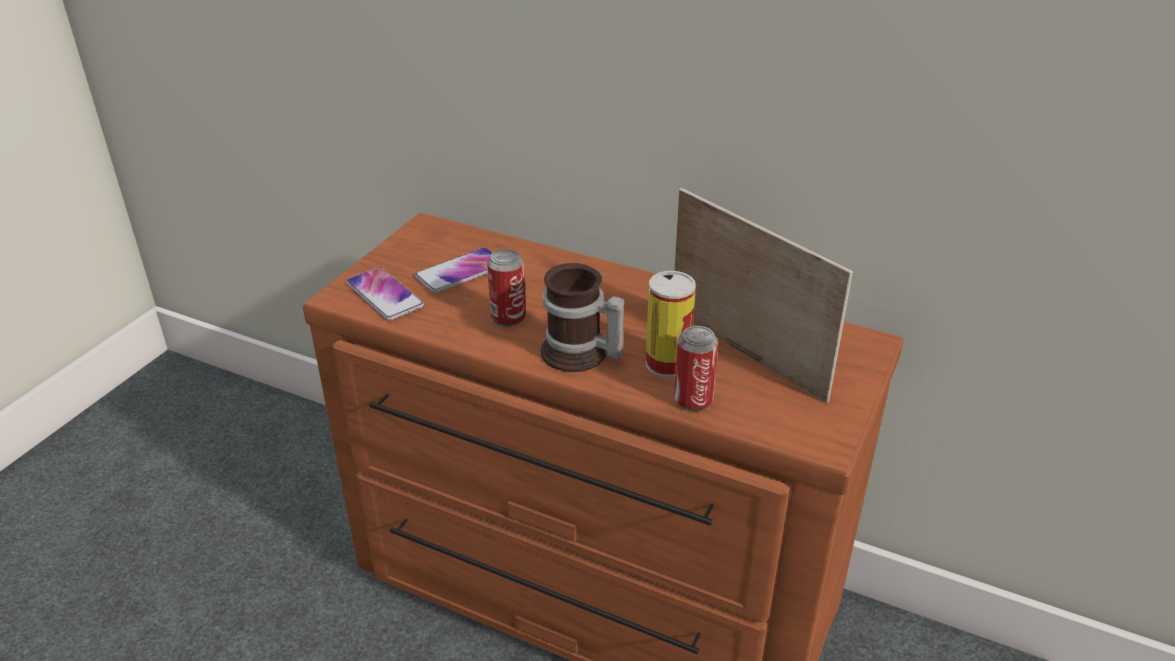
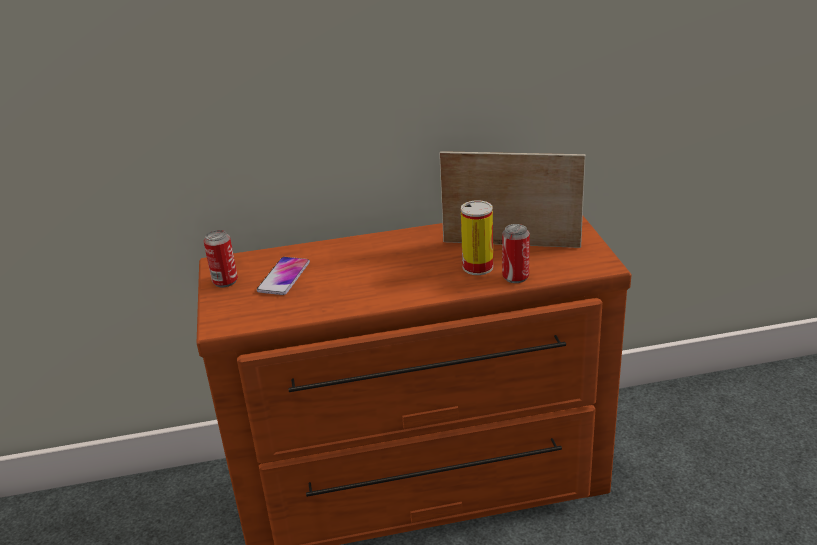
camera: 35 degrees left, 5 degrees down
(385, 295) = (251, 310): phone -> none
(508, 318) = (353, 286): can -> can (225, 281)
(579, 355) = (423, 285): mug -> none

